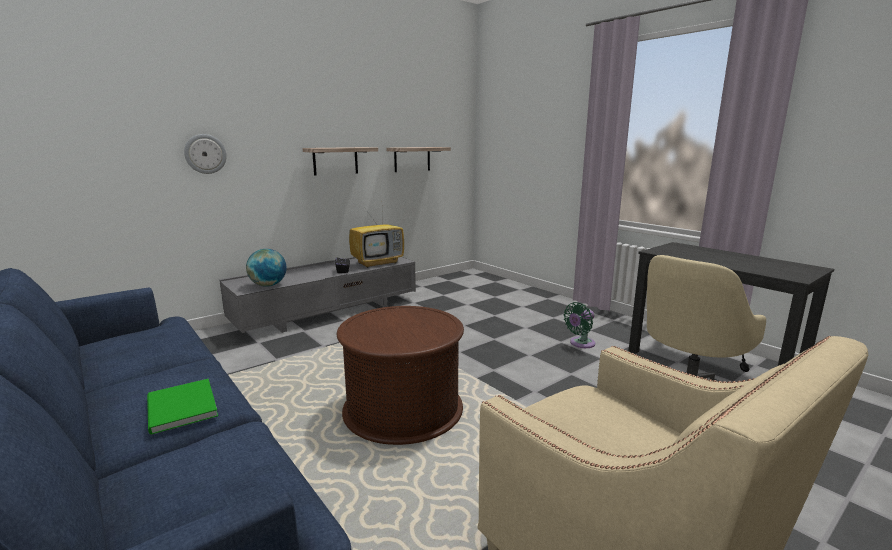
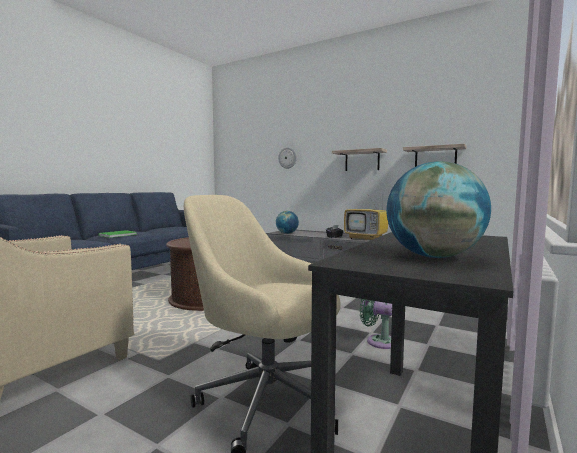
camera: 70 degrees right, 10 degrees down
(765, 264) = (434, 257): none -> globe

